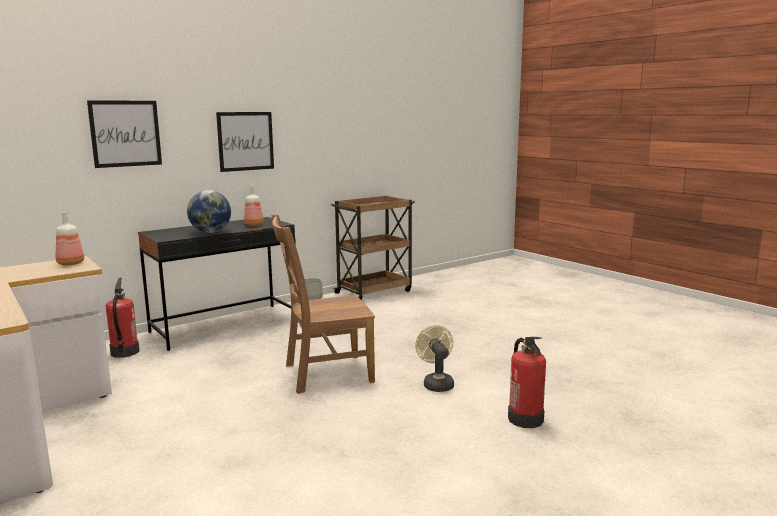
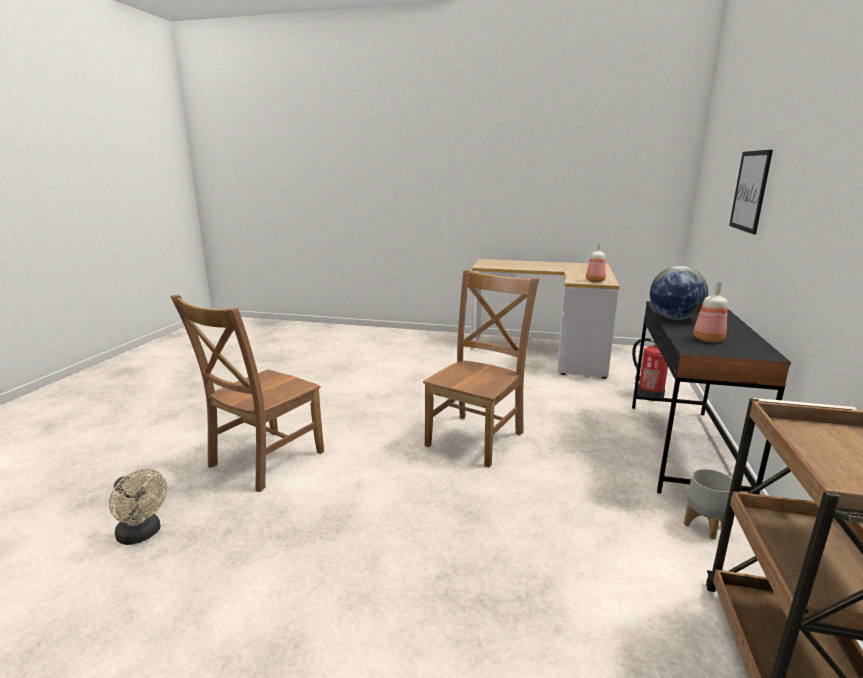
camera: 140 degrees right, 5 degrees up
(245, 141) = (816, 220): picture -> none
(436, 383) = (370, 466): beige fan -> beige fan (142, 534)
(525, 419) = (263, 461): fire extinguisher -> brown chair

